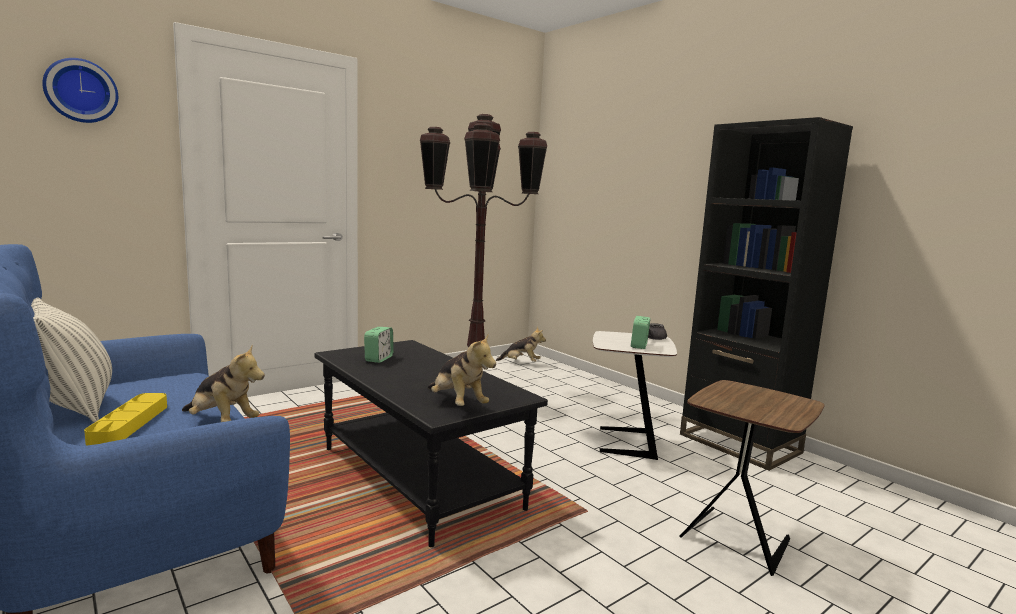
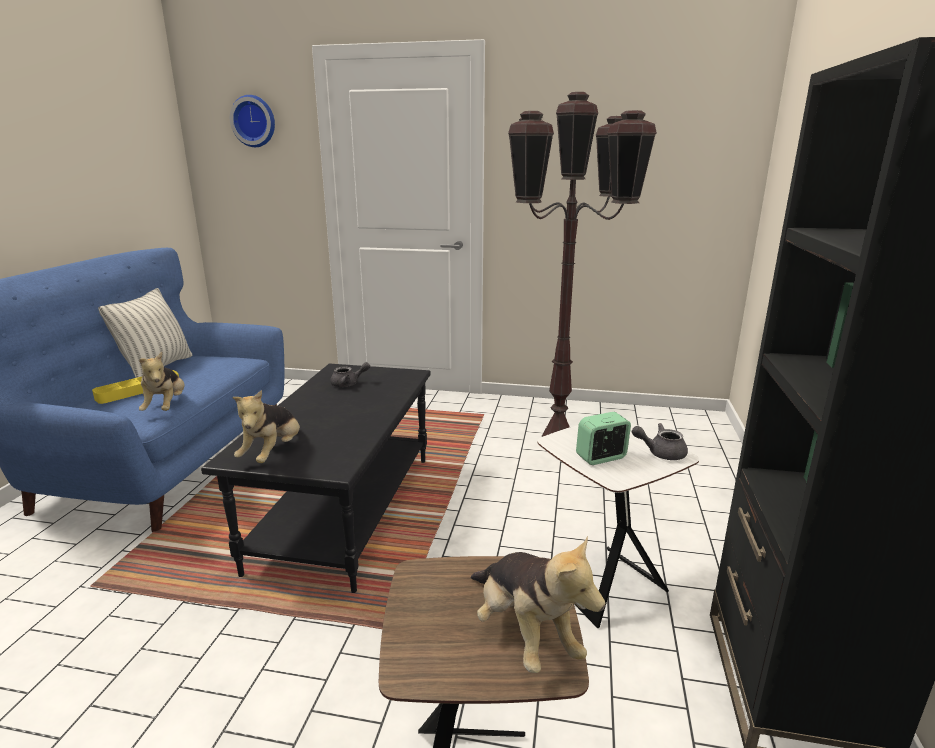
camera: 50 degrees right, 10 degrees up
(379, 359) = (348, 384): alarm clock -> grey teapot
(521, 363) = (681, 426): plush toy -> plush toy (524, 634)

